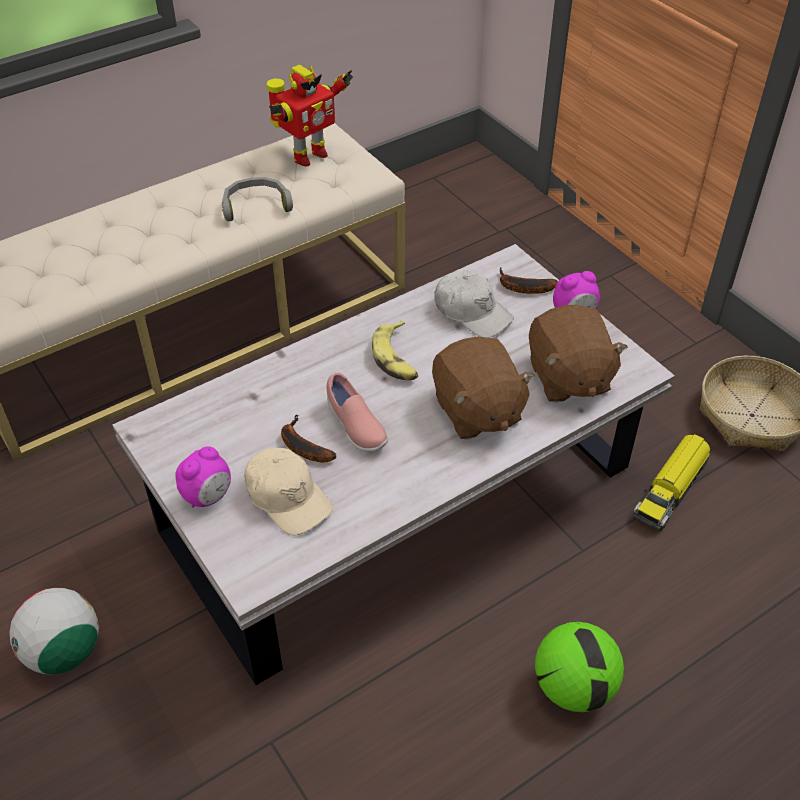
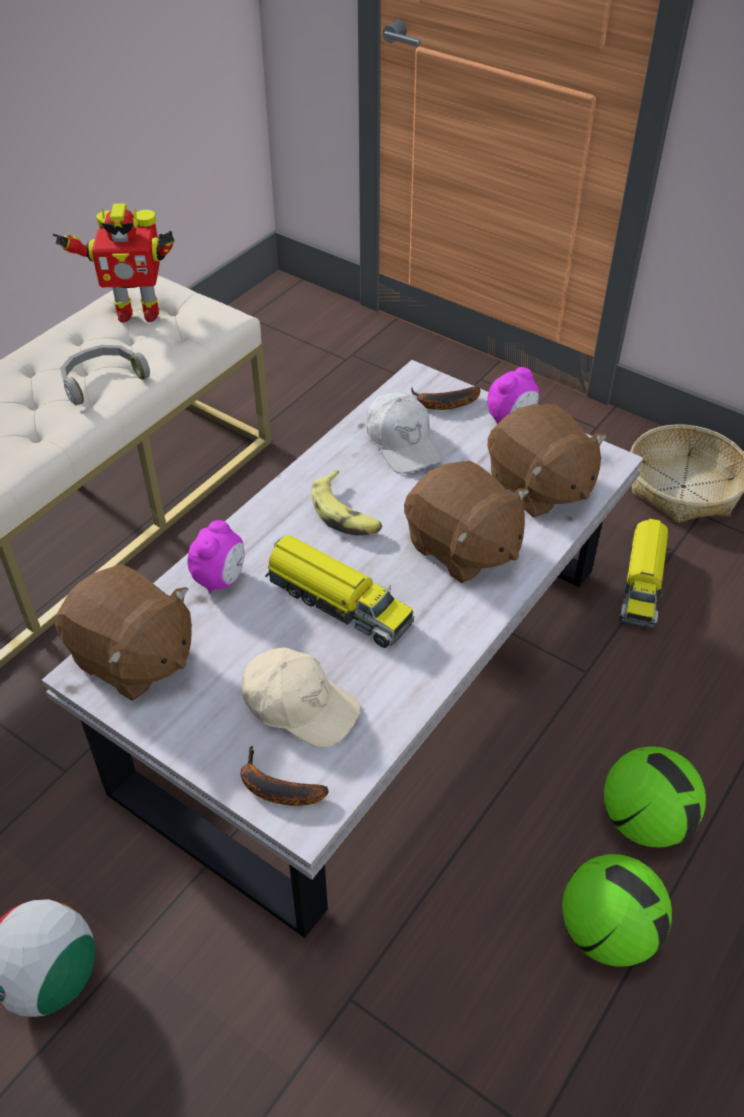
camera: 20 degrees left, 0 degrees up
(183, 427) = (133, 658): none -> brown plush toy
(208, 496) = (203, 732): alarm clock -> alarm clock (220, 579)
(302, 446) = (287, 641): banana -> banana (274, 788)
(307, 156) = (136, 312): toy robot -> toy robot turned 60 degrees clockwise
(355, 427) = (337, 602): pink shoe -> toy truck
(472, 312) = (403, 442): white cap -> white cap turned 45 degrees clockwise
(498, 764) = (608, 932): none -> football

